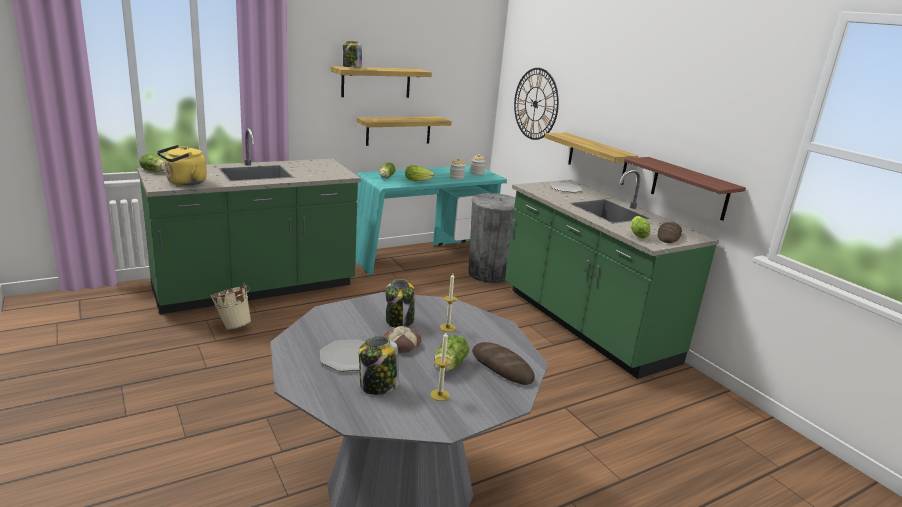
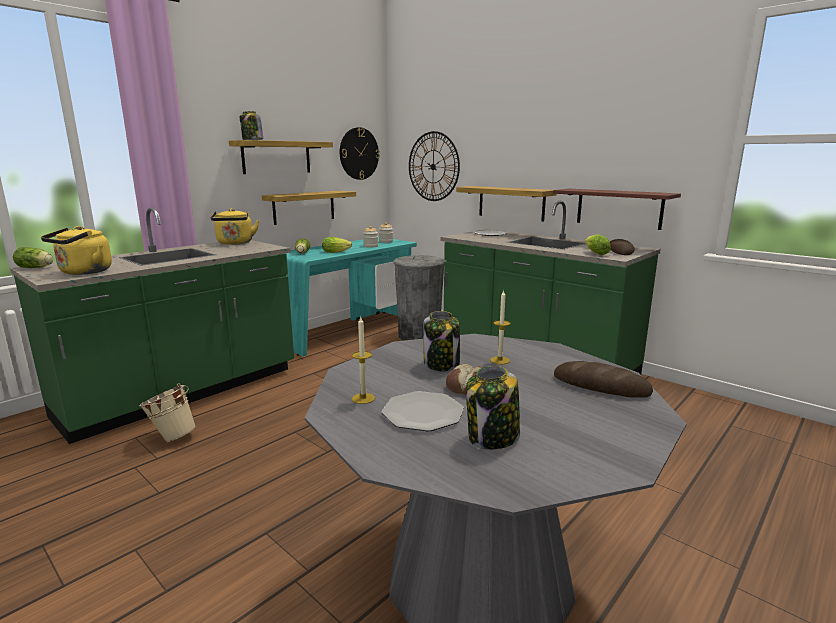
camera: 15 degrees left, 5 degrees down
(319, 164) = (235, 243): none -> yellow kettle
(440, 395) = (573, 430): candle -> candle (363, 398)
(448, 366) = (546, 397): lettuce -> none
(465, 80) = (359, 153): none -> wall clock

